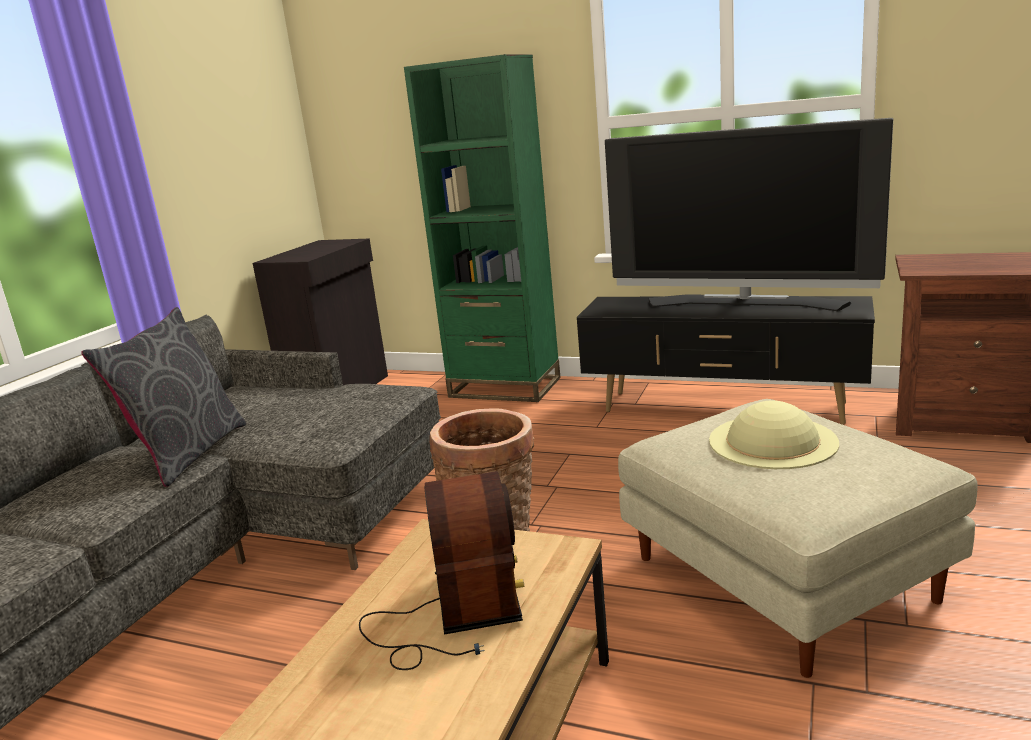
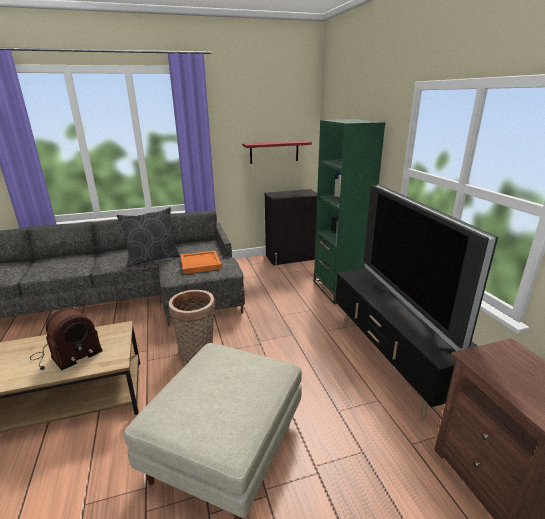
camera: 50 degrees right, 5 degrees up
(246, 168) = (274, 152): none -> red shelf
(325, 409) = (200, 264): none -> orange tray
(772, 441) = (223, 382): beige hat -> none

